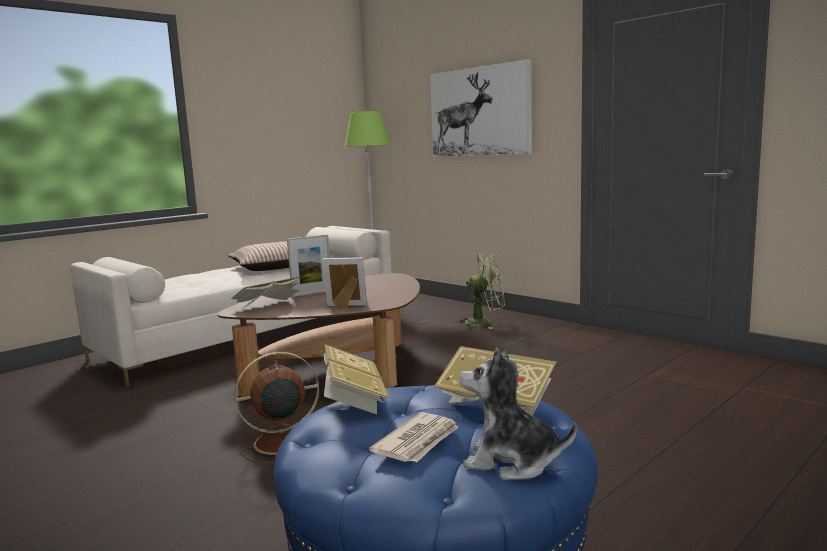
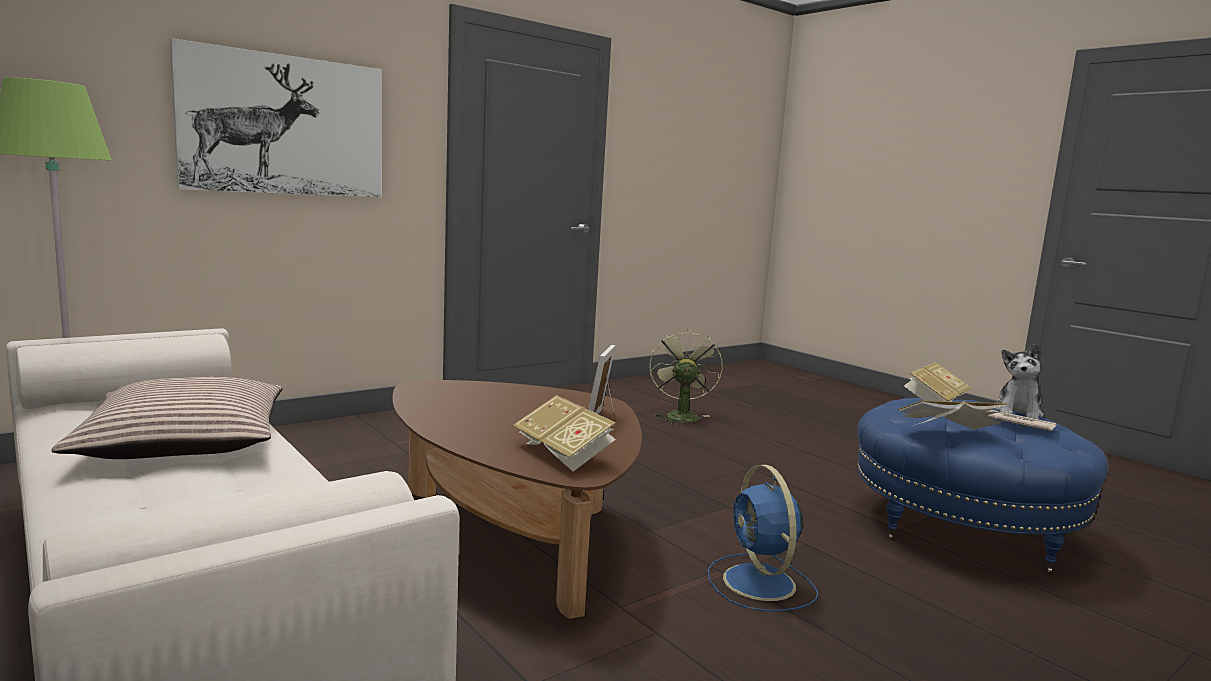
camera: 85 degrees left, 0 degrees up
(279, 442) = (760, 584): brown fan -> blue fan
(312, 293) = (496, 428): picture frame -> none
(484, 323) = (381, 435): green fan -> green fan (680, 415)

